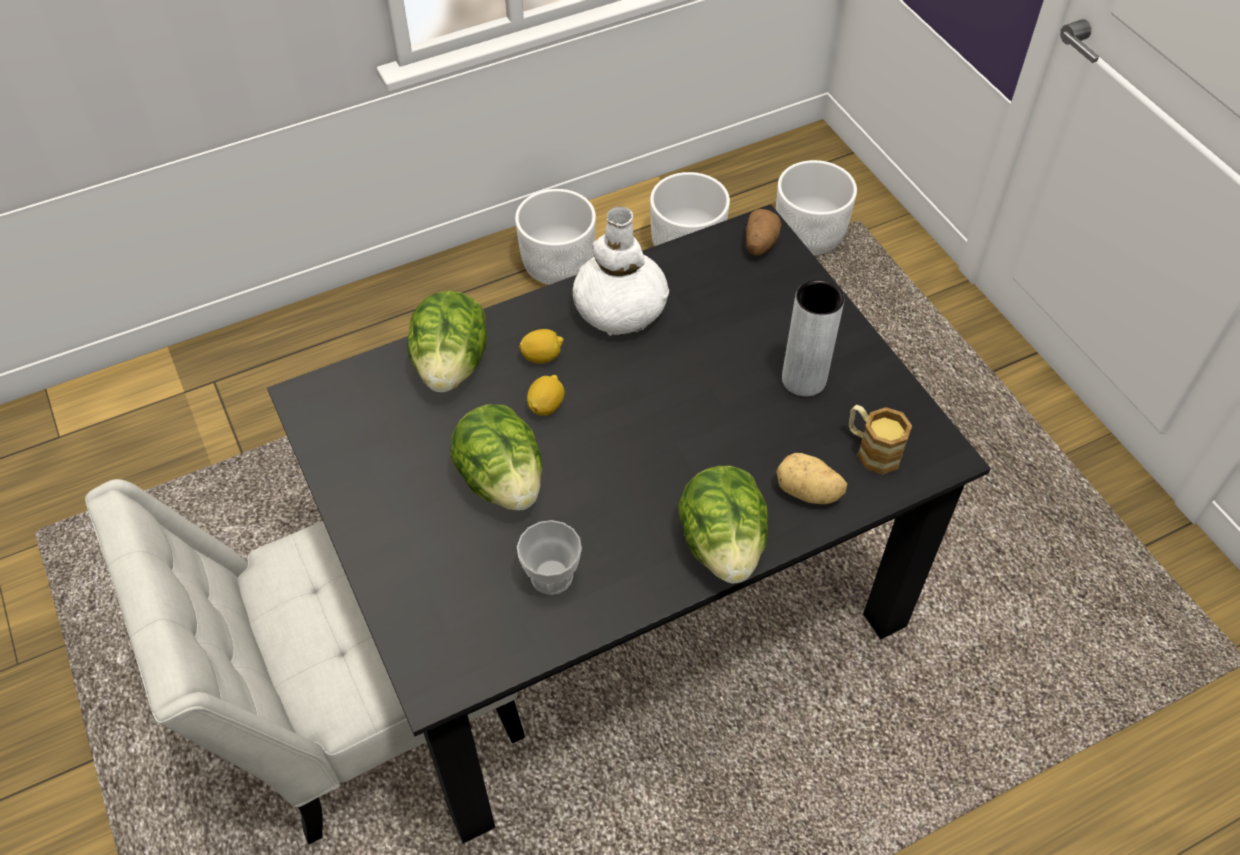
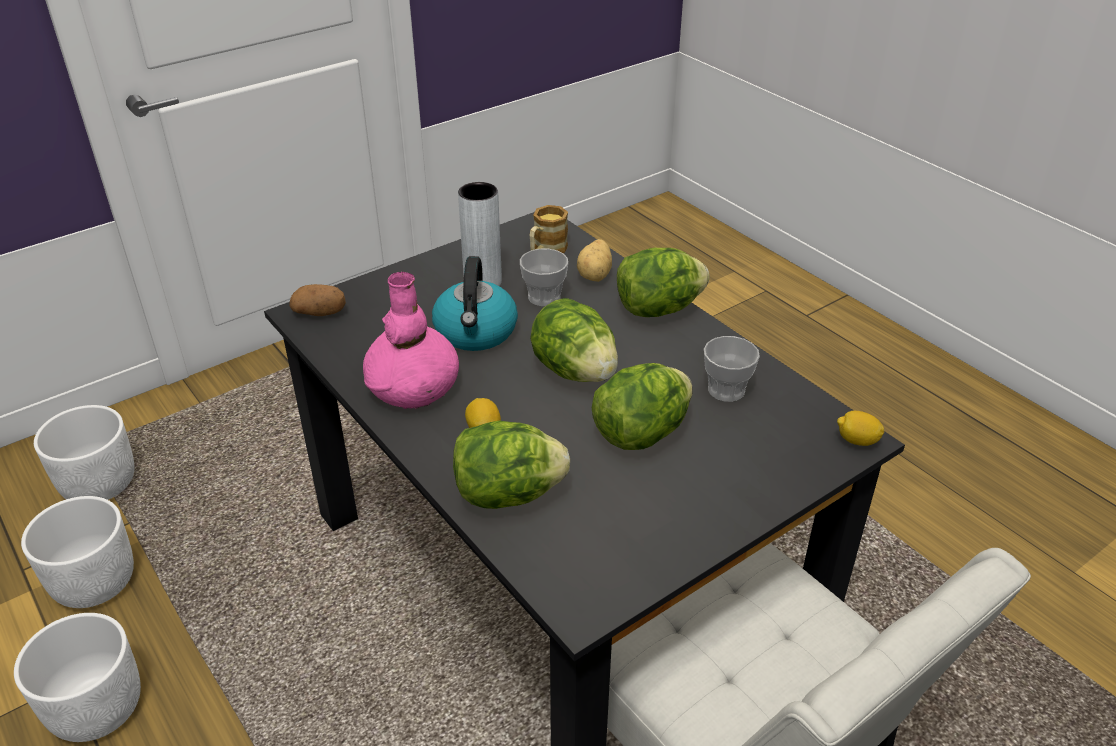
camera: 100 degrees left, 15 degrees down
(546, 405) = (545, 418): lemon -> lemon (856, 441)
(617, 441) = (575, 371): none -> lettuce
(620, 309) = (414, 387): white vase -> pink vase
(703, 364) = (476, 332): none -> kettle
(764, 433) = (544, 297): none -> cup

